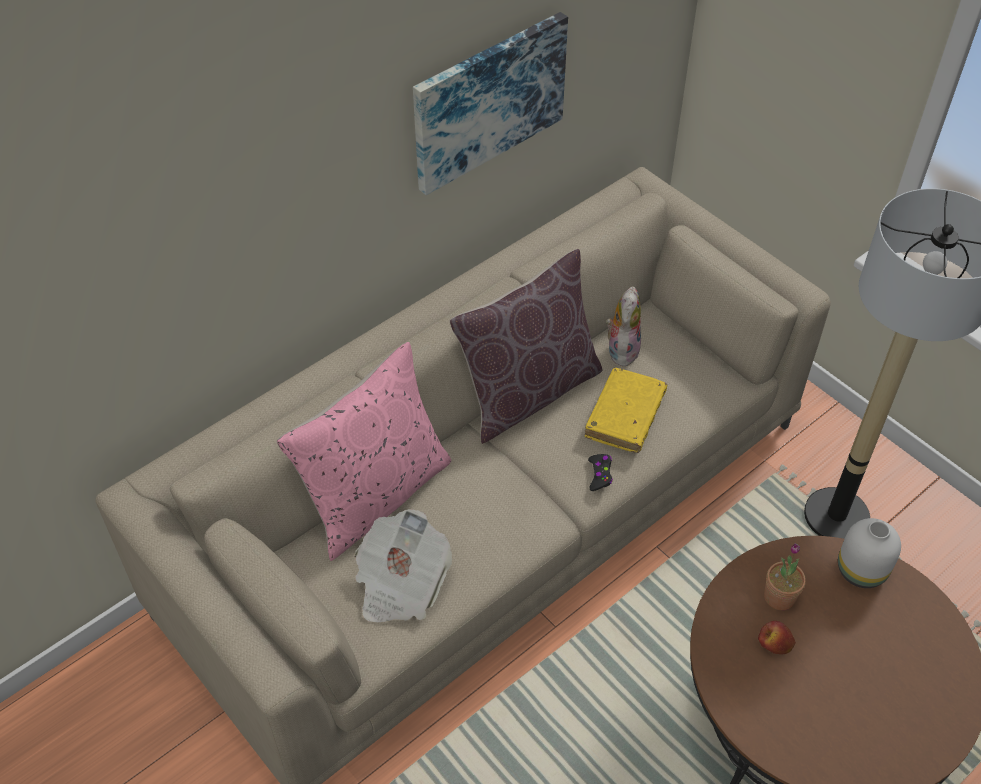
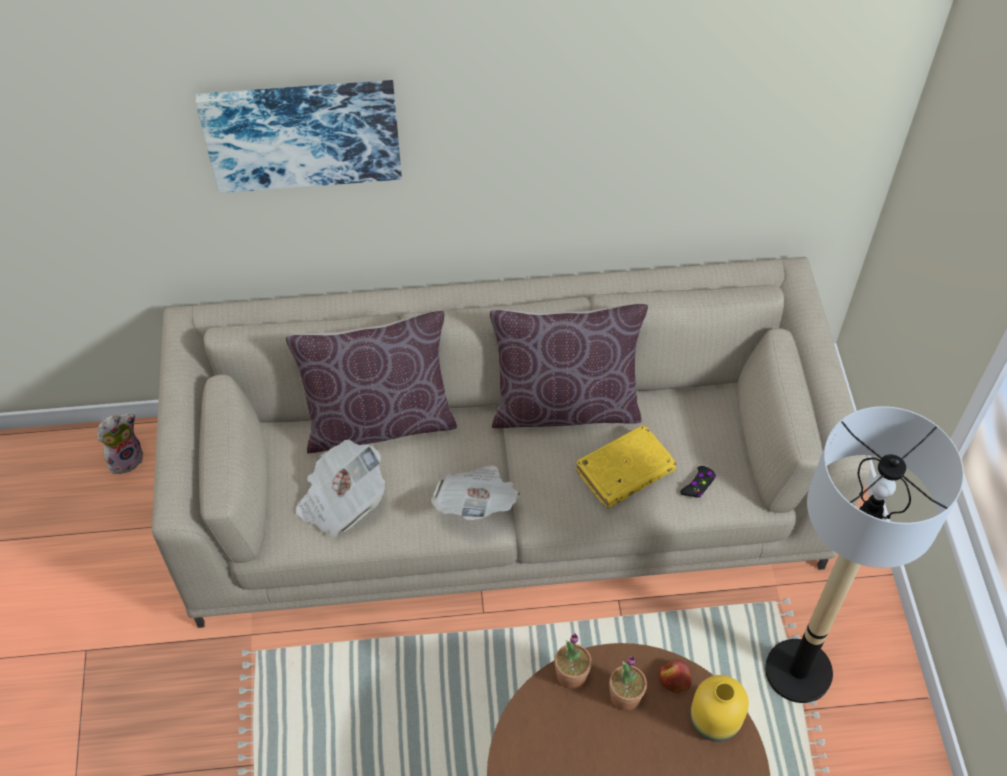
camera: 35 degrees right, 5 degrees up
(375, 495) = (379, 421): pink pillow -> brown pillow
(488, 100) = (617, 137): picture -> picture (302, 133)
(524, 514) = (476, 503): none -> newspaper
(600, 475) = (562, 508): black game controller -> black game controller (698, 485)
(621, 349) = (673, 413): plush toy -> plush toy (126, 458)
(722, 607) = (571, 675): none -> potted plant
(775, 642) = (588, 729): apple -> apple (674, 679)
(862, 570) = (716, 720): white vase -> yellow vase

